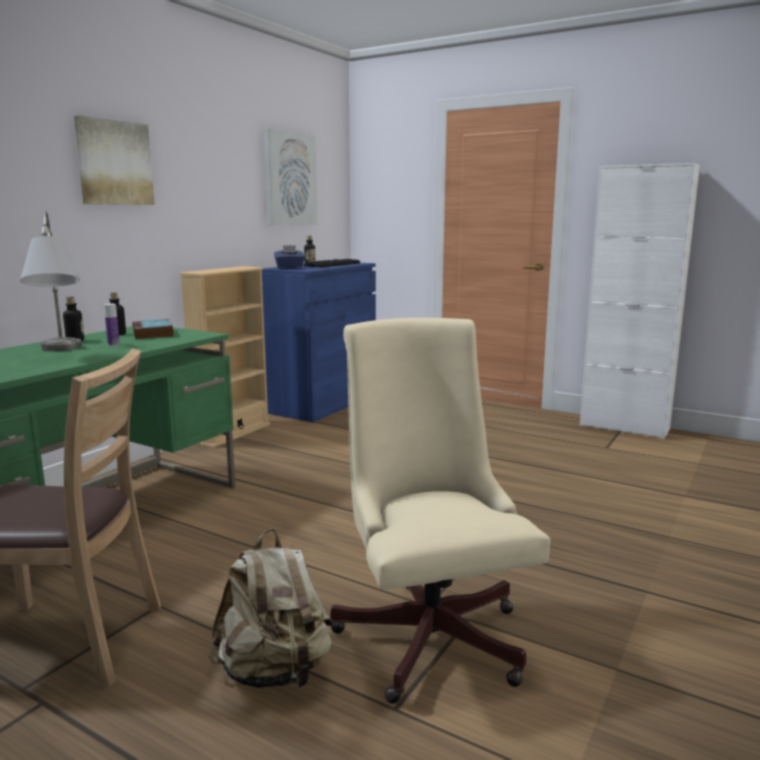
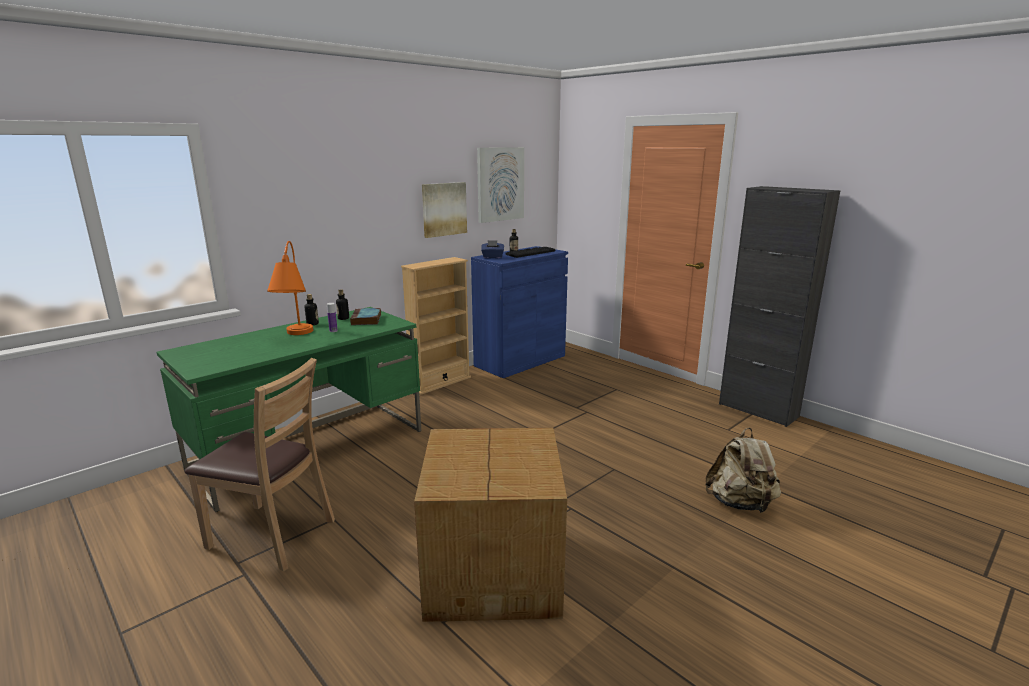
camera: 15 degrees right, 5 degrees up
(59, 352) = (295, 336): grey table lamp -> orange table lamp
(114, 163) = (351, 190): picture -> picture (443, 209)
(274, 672) = (382, 580): beige backpack -> beige backpack (740, 503)
(429, 630) = (495, 569): beige office chair -> cardboard box
(624, 427) = (758, 410): white cabinet -> black cabinet

